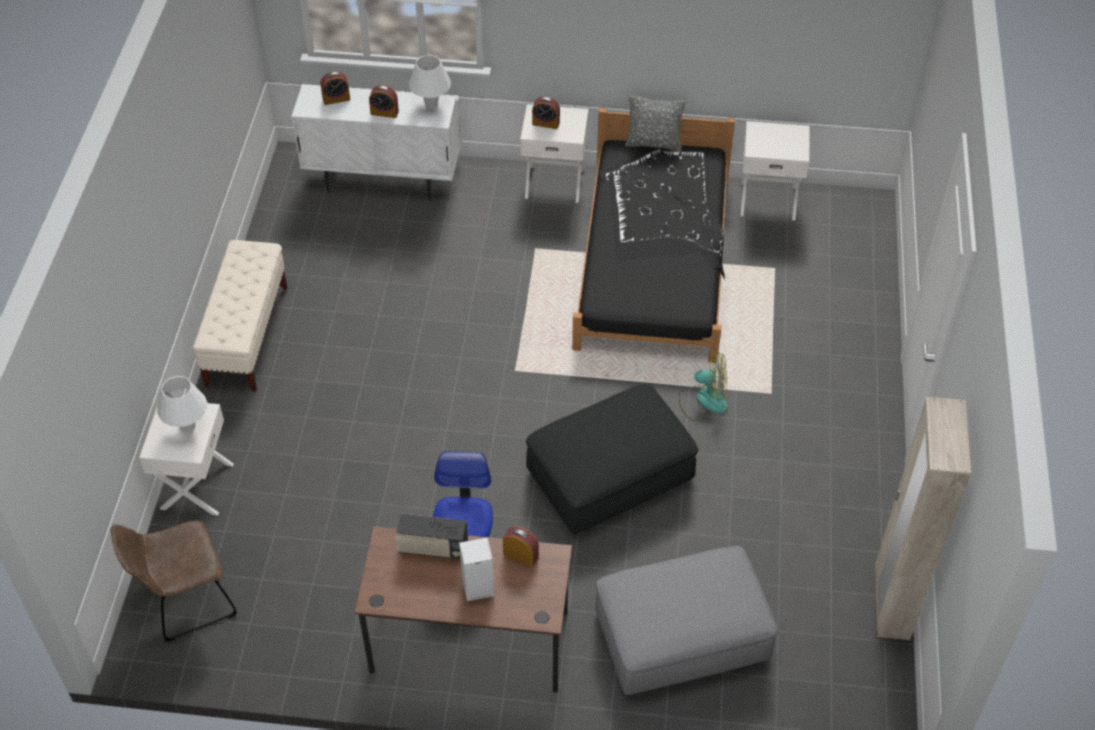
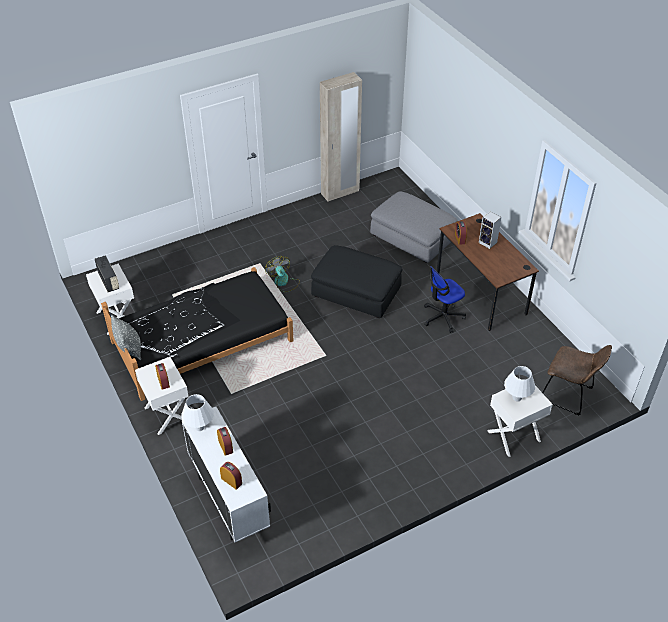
camera: 125 degrees left, 5 degrees down
(247, 335) = (407, 484): beige bench -> none
(433, 548) = (486, 264): radio -> radio (109, 281)

